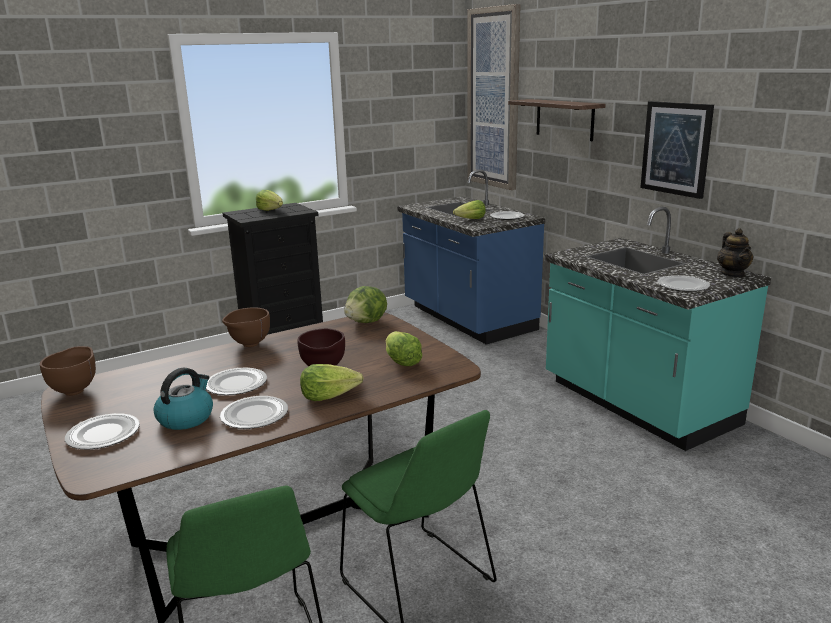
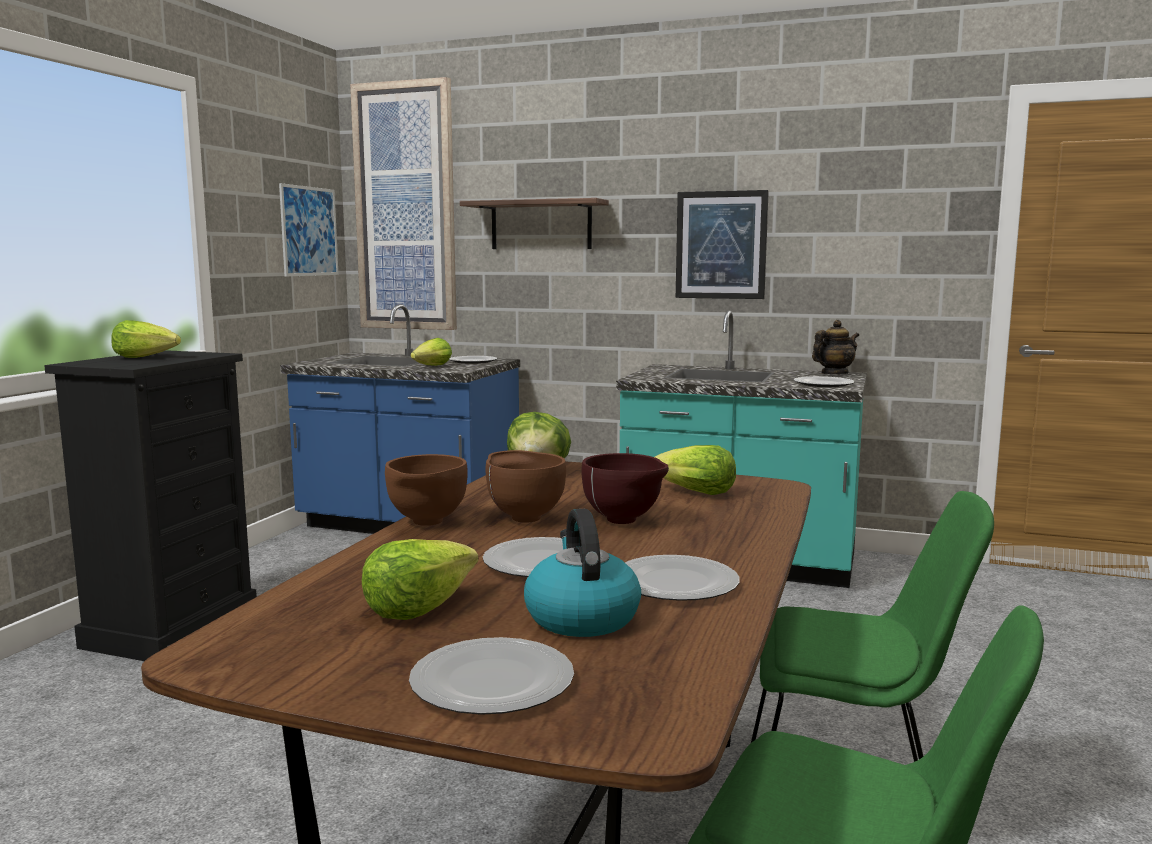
camera: 40 degrees left, 10 degrees down
(75, 390) = (235, 651): brown bowl -> brown bowl (524, 517)
(329, 396) = (711, 540): lettuce -> lettuce (418, 607)
(430, 116) = (309, 231): none -> picture
(732, 274) = (834, 374): teapot -> teapot turned 75 degrees counterclockwise

